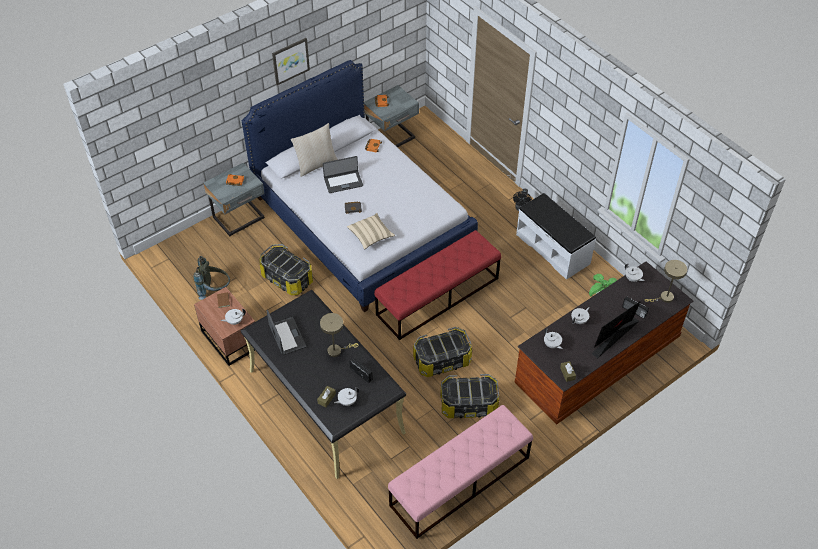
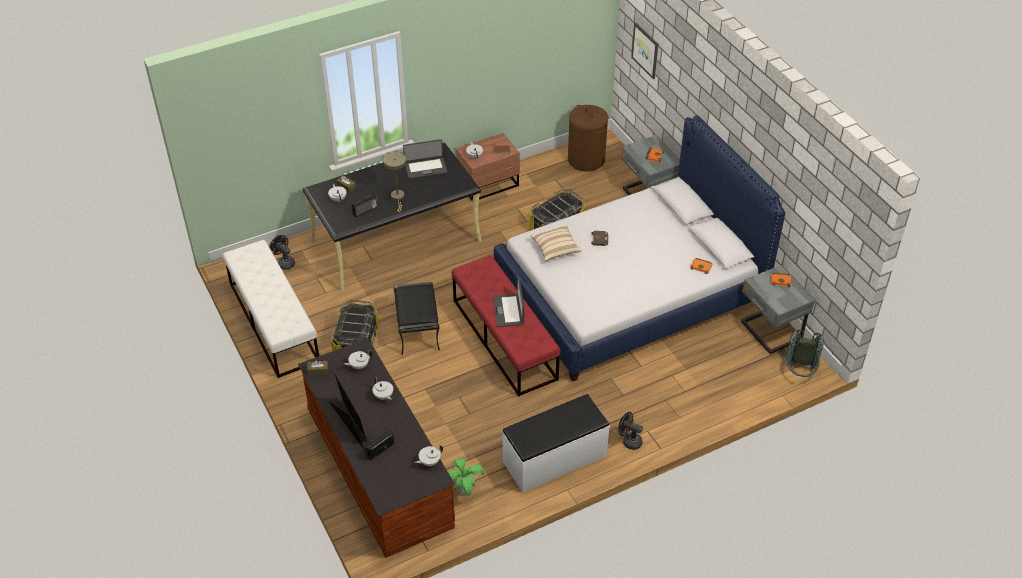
camera: 100 degrees right, 5 degrees down
(187, 267) = (586, 160): none -> brown laundry basket
(215, 290) = (552, 177): grey backpack -> grey backpack (799, 373)
(290, 61) = (742, 122): picture -> picture (645, 50)
(316, 164) = (675, 218): beige pillow -> none
(343, 182) = (643, 236): laptop -> laptop (509, 310)
(374, 495) = (284, 263): none -> black fan
(442, 361) = (417, 330): storage box -> black ottoman
(459, 482) = (273, 322): pink bench -> white bench
(664, 298) = (391, 486): beige table lamp -> none

